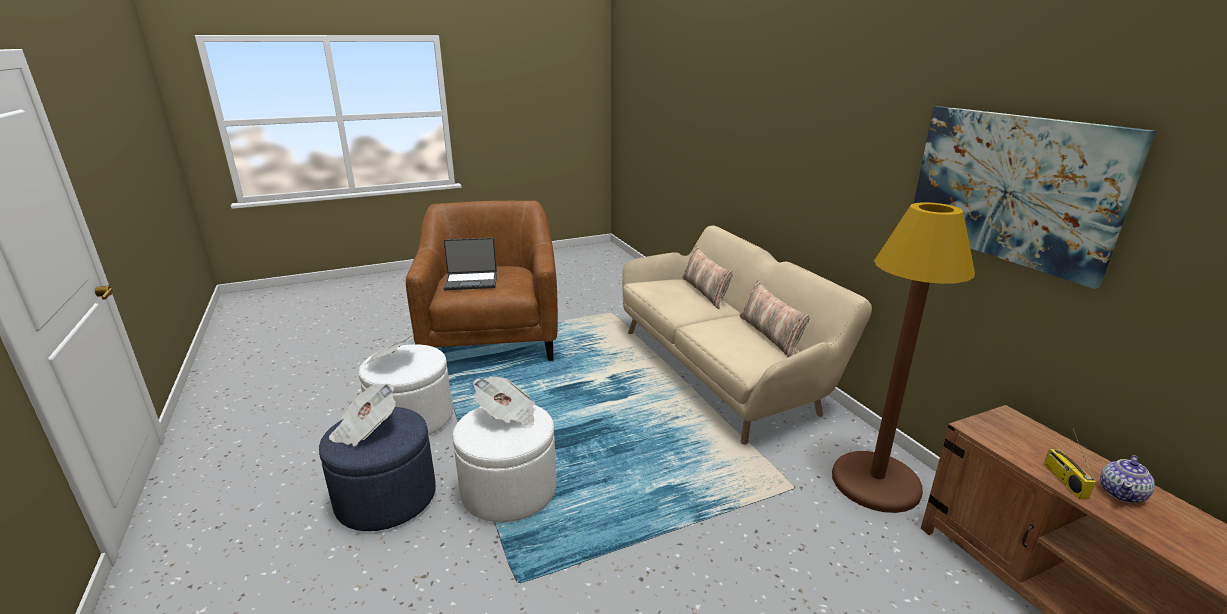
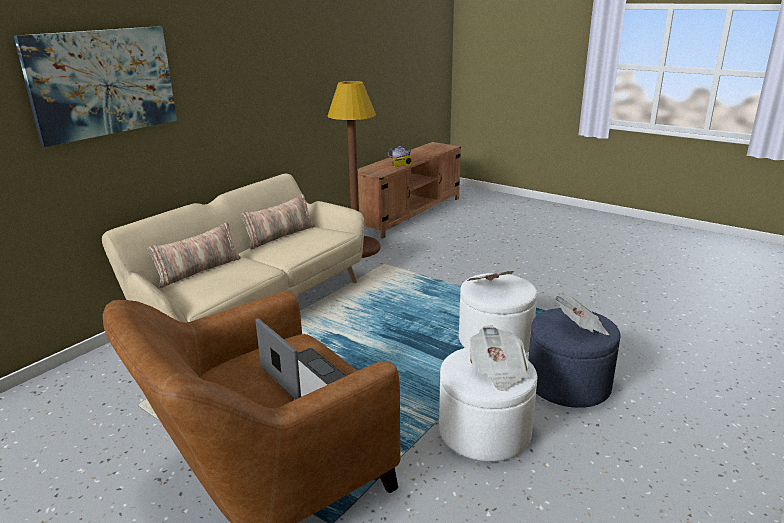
camera: 120 degrees left, 0 degrees up
(1011, 188) = (321, 70): picture -> picture (103, 82)

